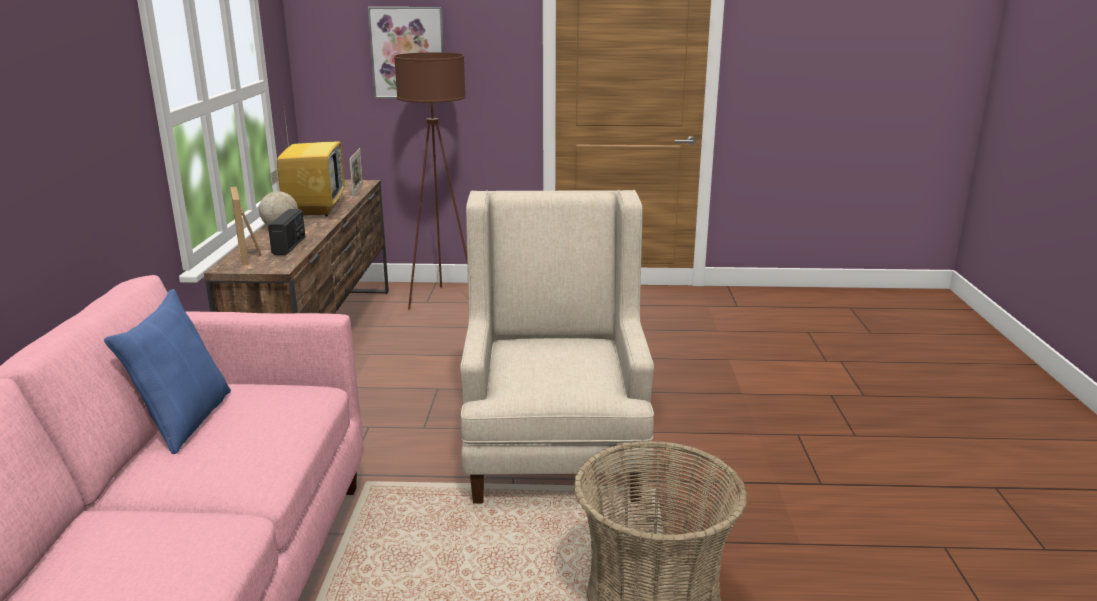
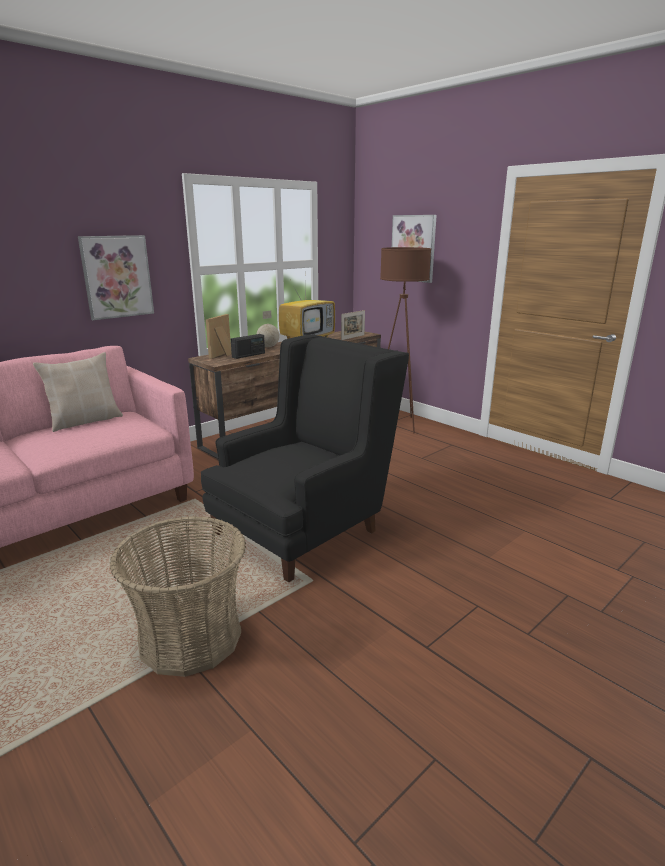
camera: 45 degrees right, 0 degrees up
(87, 150) = (117, 277): none -> picture
(184, 420) = (85, 421): blue pillow -> beige pillow
(554, 446) = (305, 527): beige armchair -> black armchair

